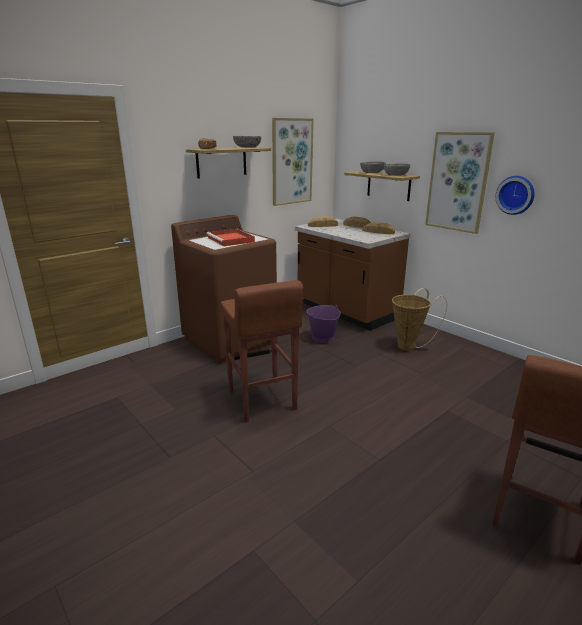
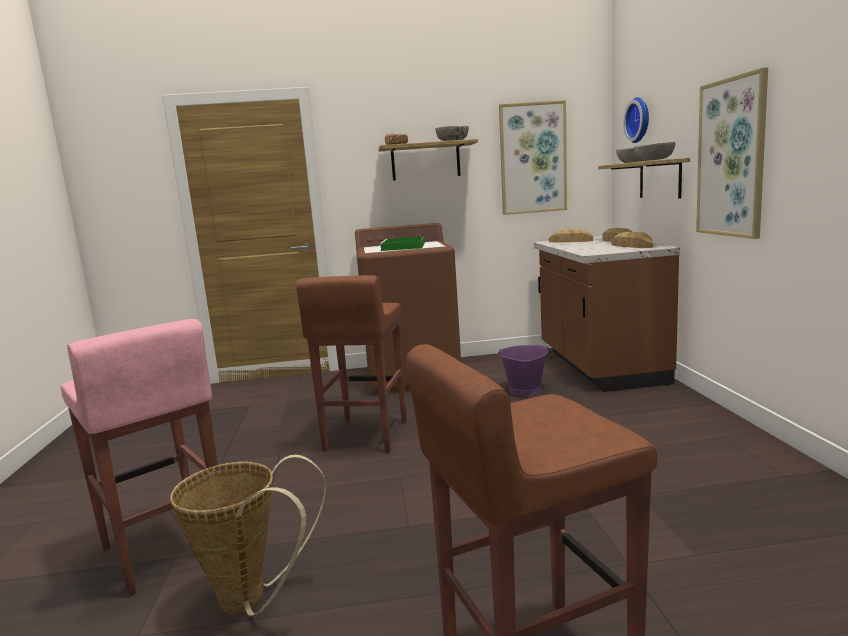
camera: 35 degrees right, 10 degrees down
(231, 240) = (403, 247): red tray -> green tray
(235, 550) = (164, 550): none -> pink stool
(409, 346) = (638, 418): basket -> basket (252, 601)
(516, 195) = (803, 164): wall clock -> wall clock (640, 120)

